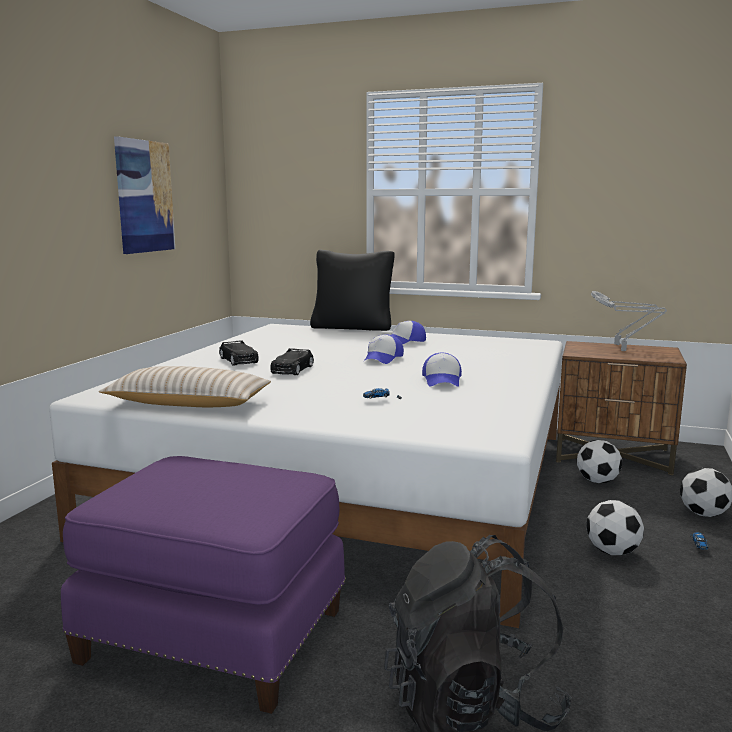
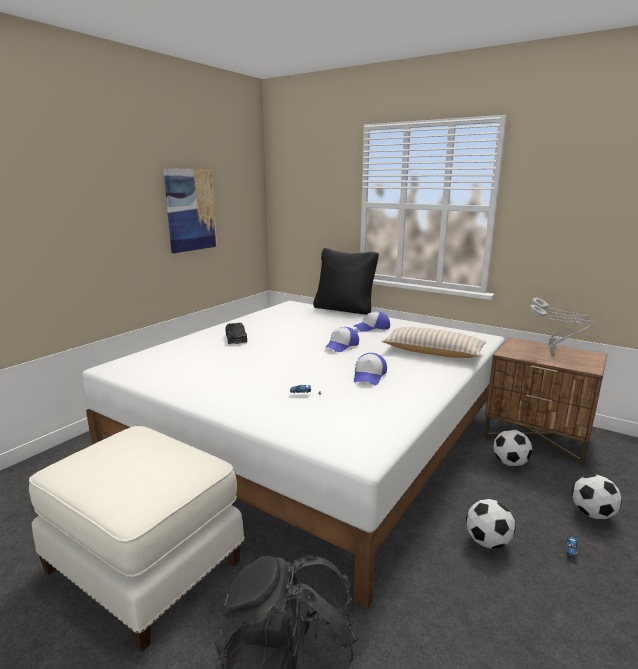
camera: 15 degrees right, 5 degrees up
(188, 404) = (166, 382): beige pillow -> beige pillow (433, 352)
(216, 632) = (146, 564): purple ottoman -> white ottoman
(292, 370) = (265, 352): black toy car -> none

